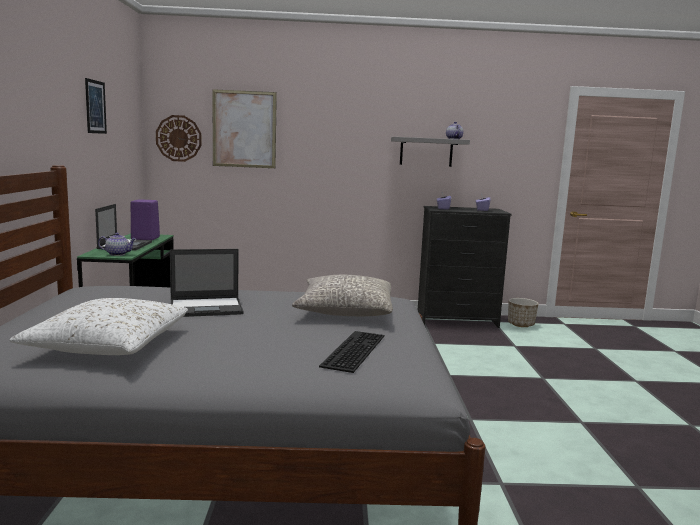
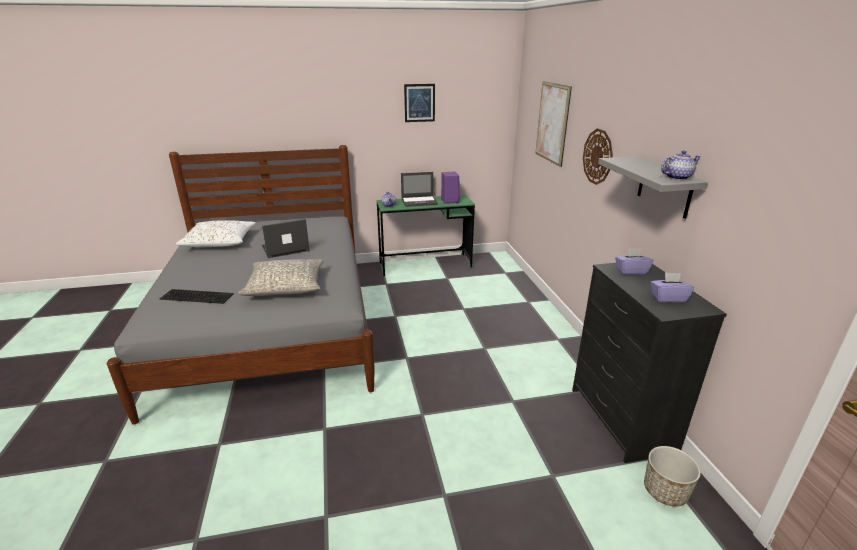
camera: 80 degrees right, 15 degrees up
(178, 138) = (526, 124): wall clock -> wall clock (598, 156)
(207, 307) = (285, 249): laptop -> laptop turned 90 degrees clockwise

